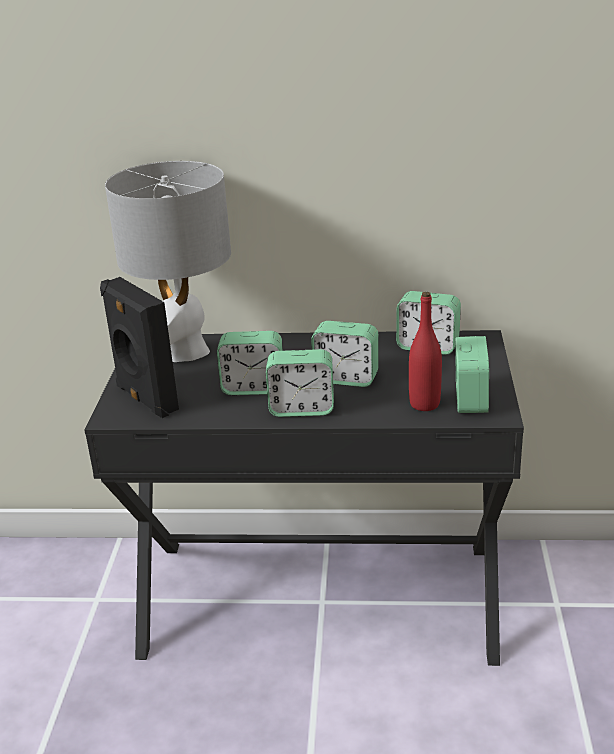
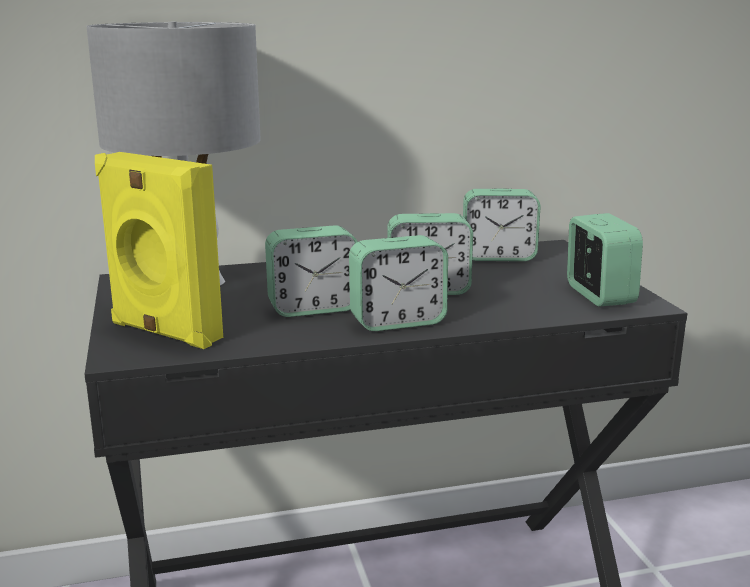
camera: 20 degrees left, 10 degrees down
(145, 399) = (163, 332): black speaker -> yellow speaker
(424, 404) = (549, 303): red bottle -> none

